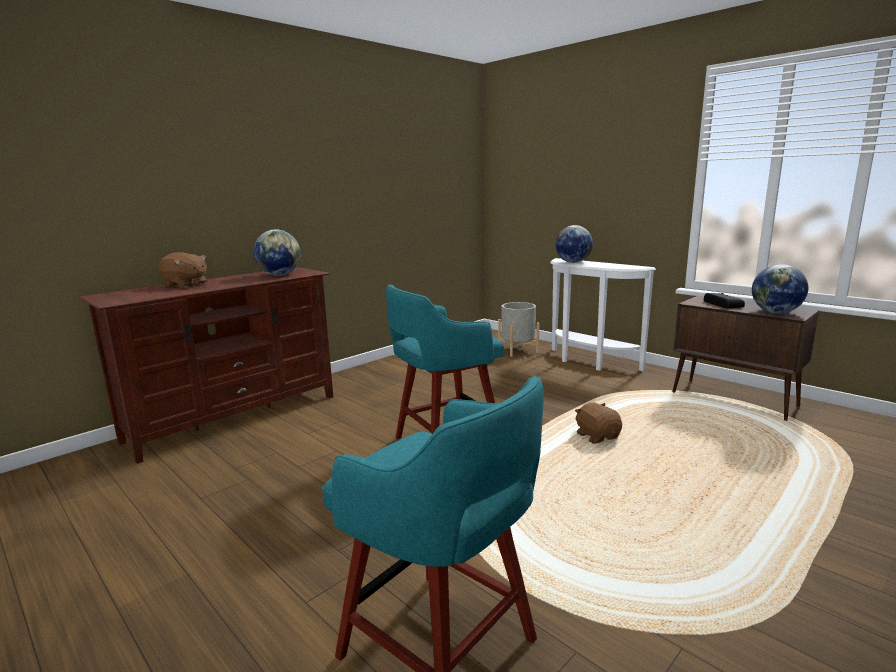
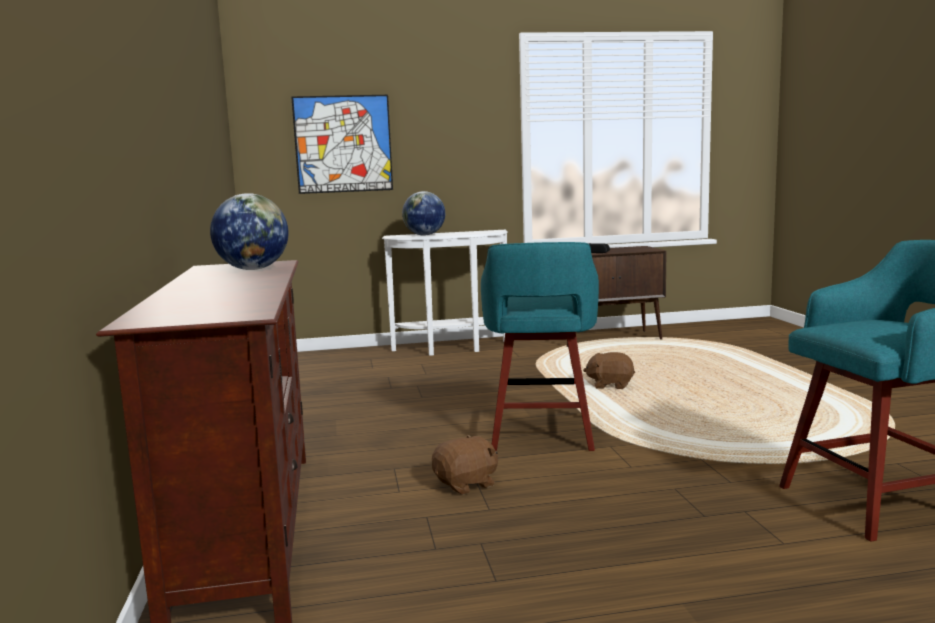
camera: 55 degrees left, 5 degrees down
(185, 285) = (192, 293): brown plush toy -> brown plush toy (466, 484)
(518, 350) = (362, 360): grey planter -> none
(547, 181) = (343, 144): none -> picture
(775, 312) = (636, 250): globe -> none

